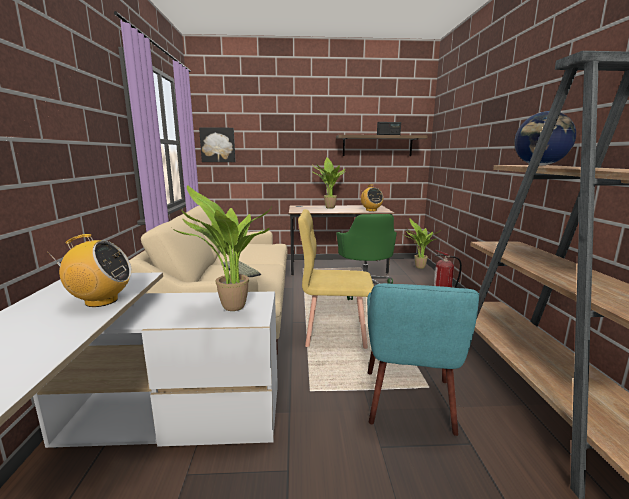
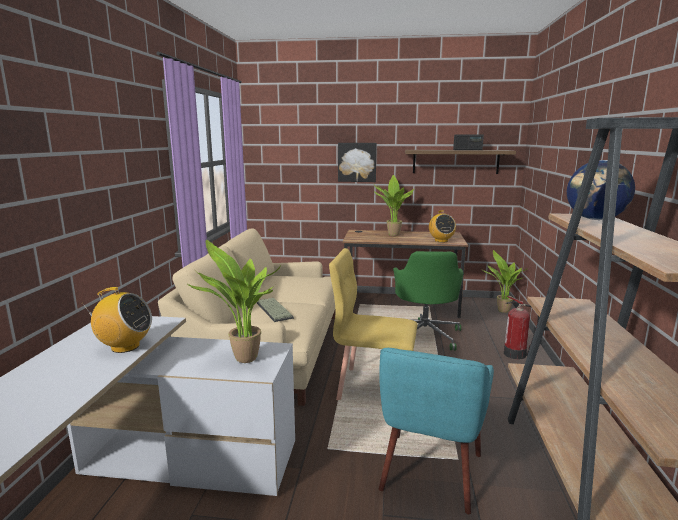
camera: 10 degrees right, 0 degrees up
(218, 145) = (270, 160): picture -> picture (357, 162)

